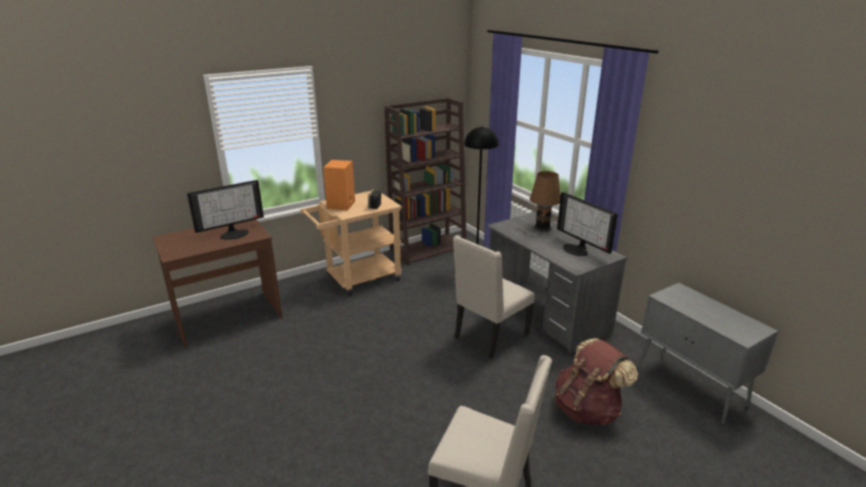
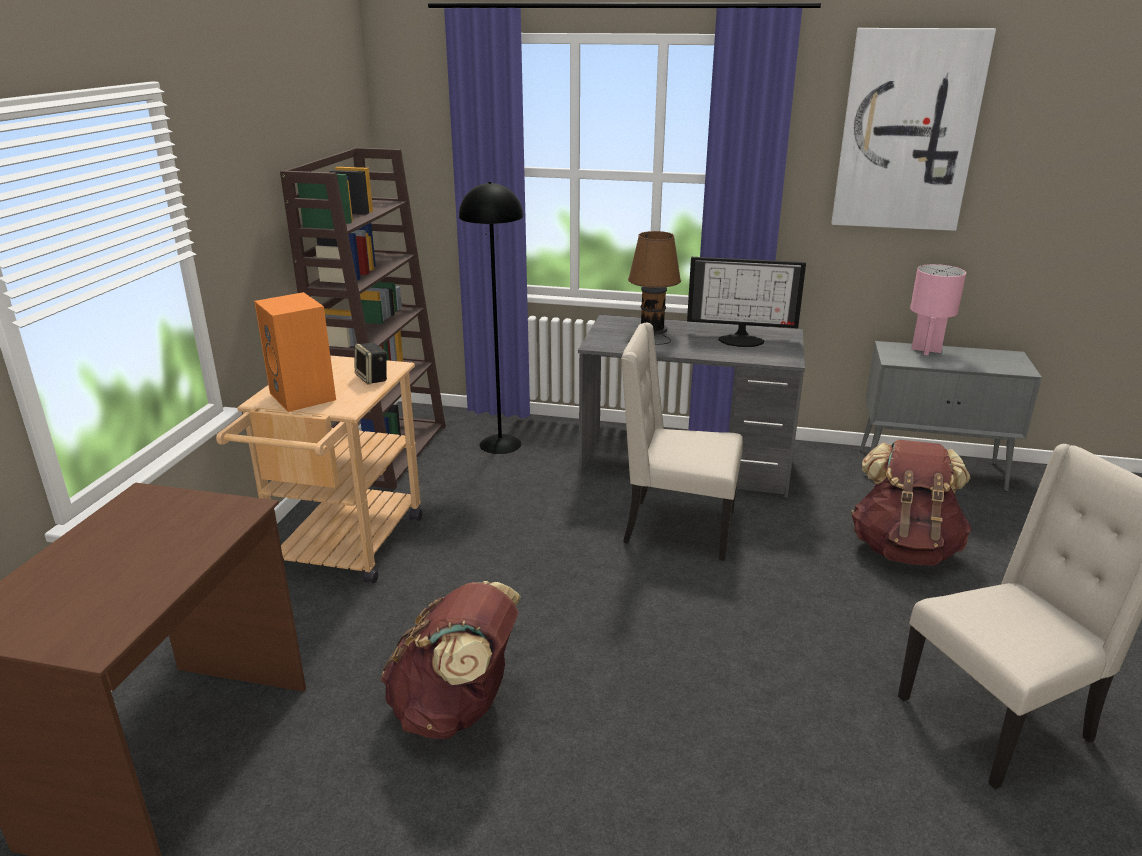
camera: 45 degrees left, 0 degrees up
(234, 233) = (169, 530): monitor -> none
(308, 351) = (456, 709): none -> brown backpack
(489, 337) = (676, 528): beige chair -> beige chair turned 105 degrees clockwise
(700, 300) = (926, 350): none -> pink table lamp
(713, 144) = (907, 131): none -> picture

